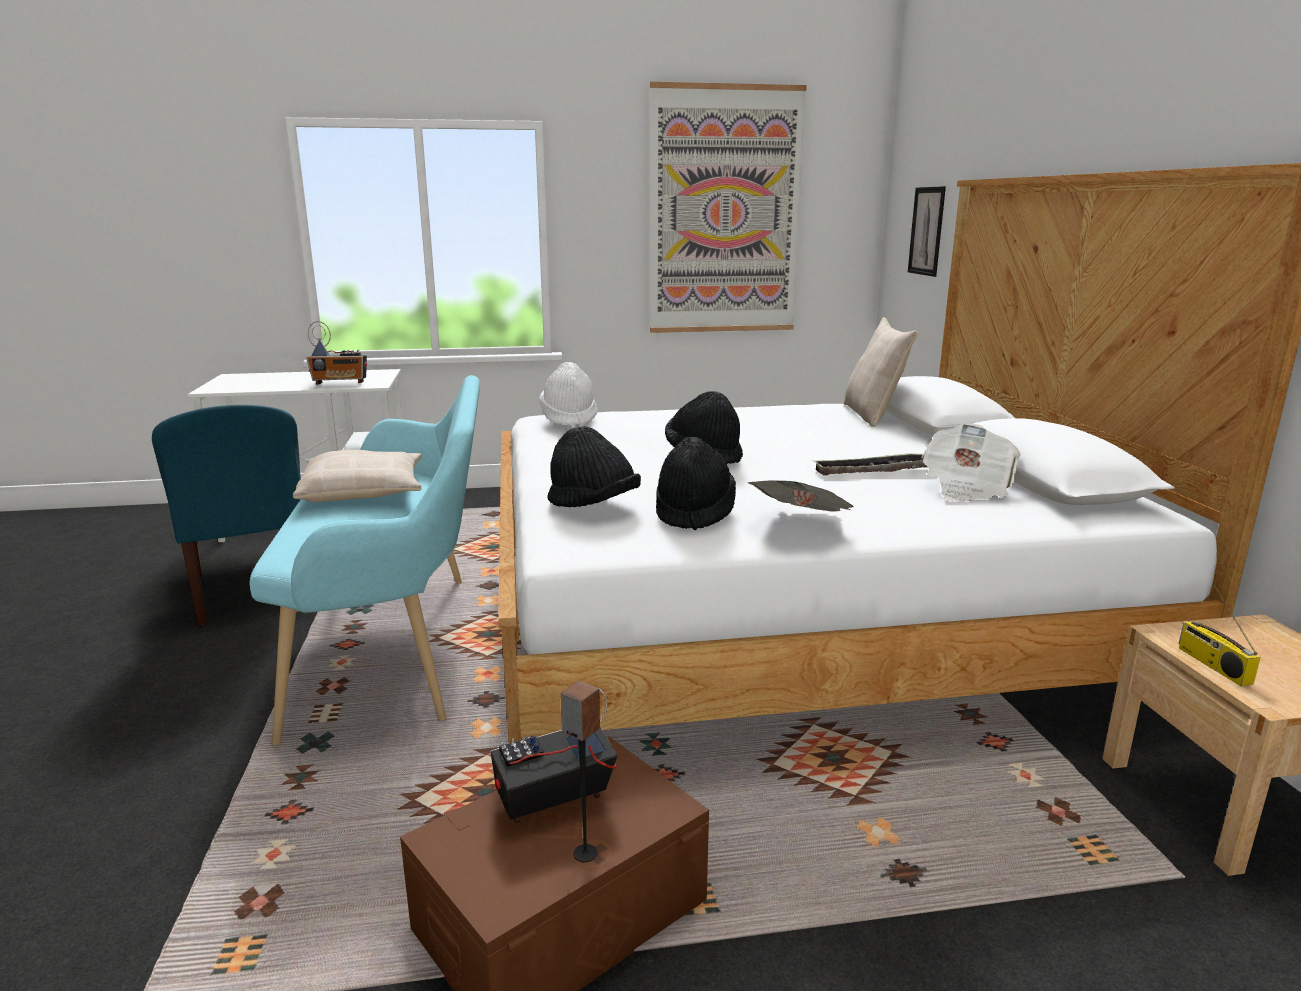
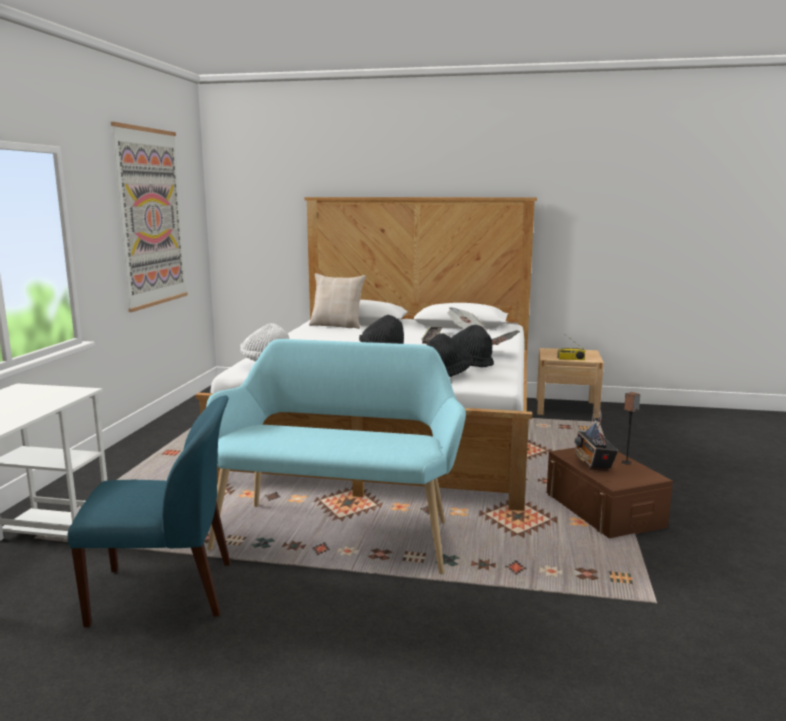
camera: 70 degrees left, 5 degrees down
(340, 384) = (51, 400): radio -> none
(364, 491) = (291, 435): beige pillow -> none
(926, 231) = (266, 224): picture -> none

